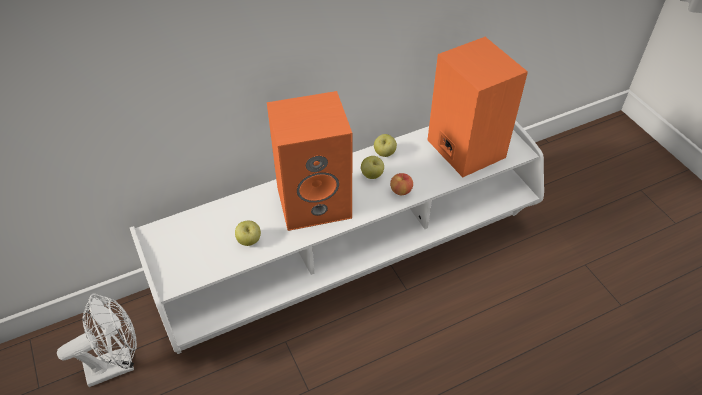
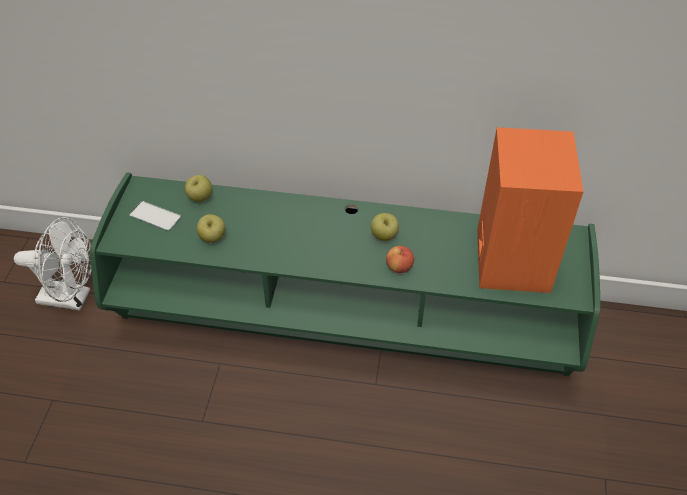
camera: 35 degrees right, 0 degrees up
(186, 249) = (155, 216): none -> phone
(315, 201) = (305, 233): orange speaker -> none
(351, 261) = (344, 324): white tv stand -> green tv stand
(384, 153) = (417, 221): apple -> apple (200, 198)

